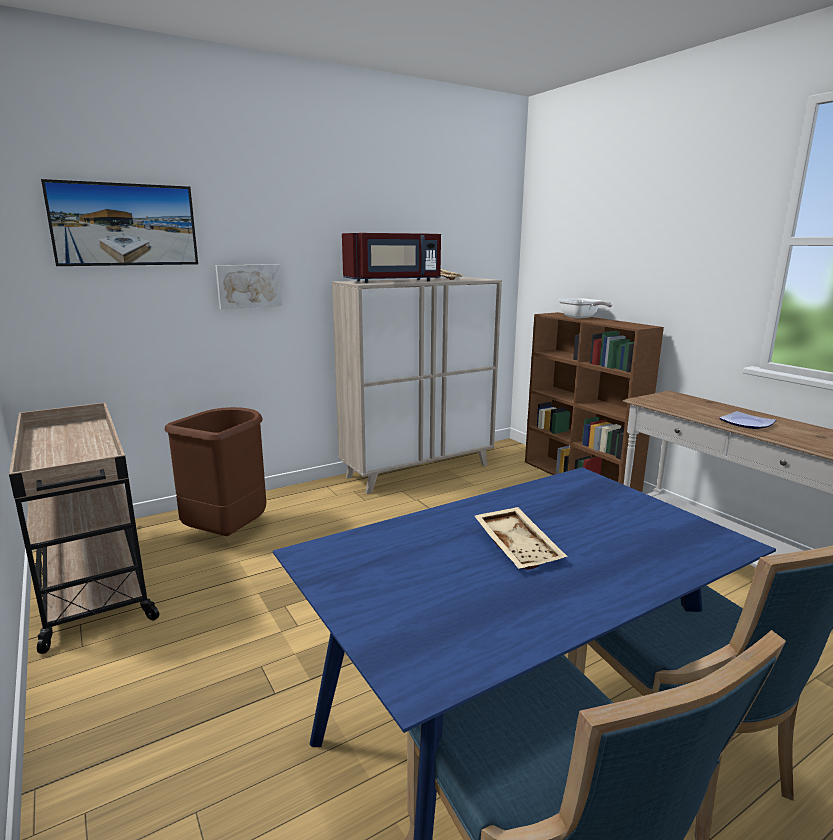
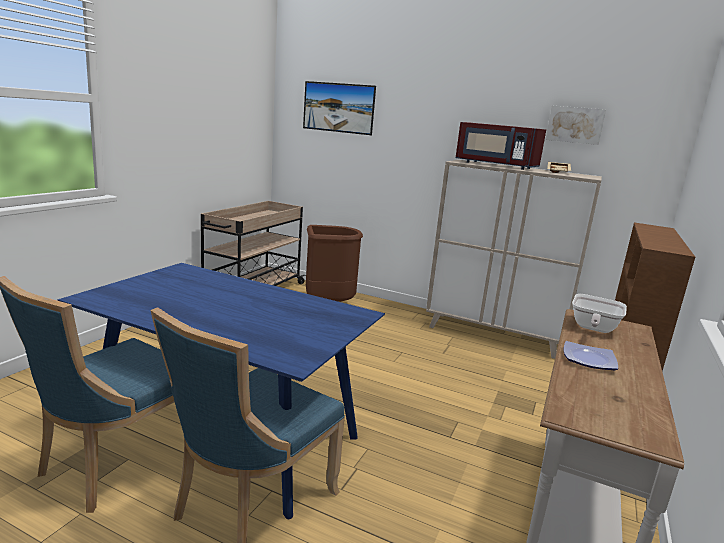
camera: 55 degrees right, 0 degrees up
(249, 286) = (400, 154): picture -> picture (575, 125)
(519, 547) = (227, 304): beige tray -> none
(581, 318) = (657, 233): frying pan -> frying pan (592, 329)

